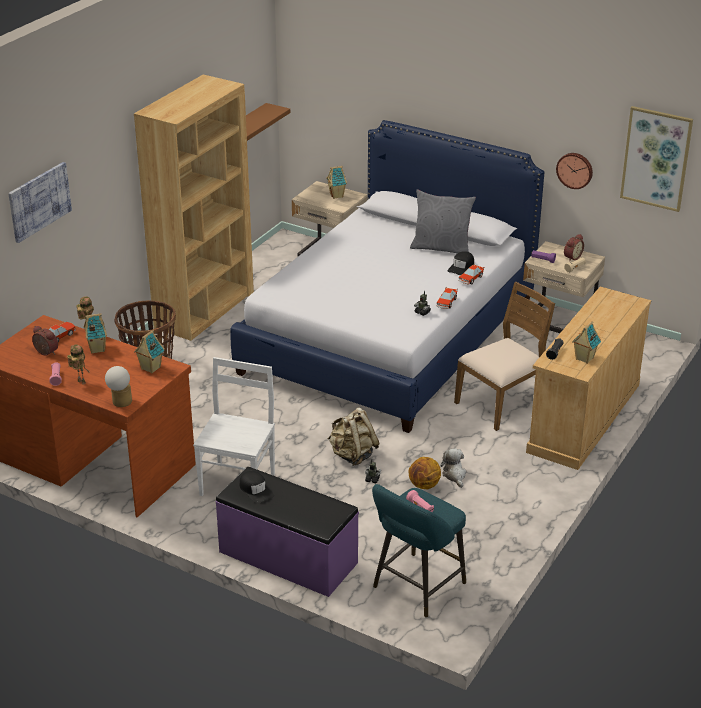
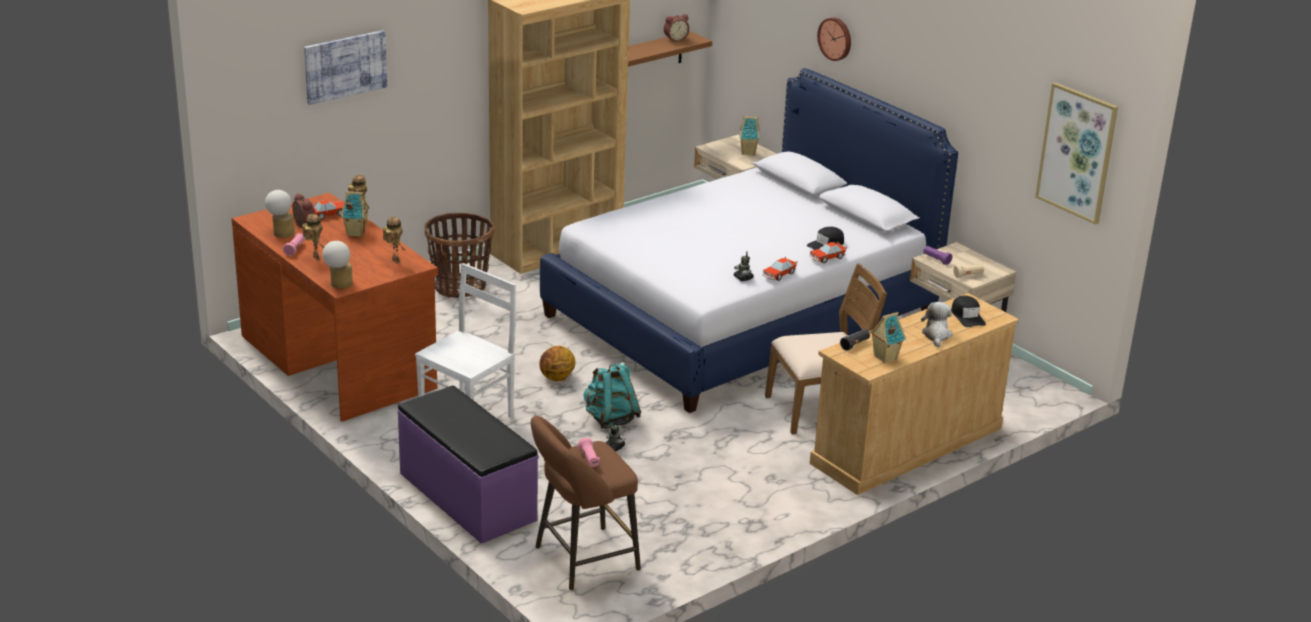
camera: 20 degrees right, 5 degrees down
(31, 364) = (281, 232): none -> table lamp
(150, 368) = (394, 261): toy house -> toy robot
(255, 490) = (442, 408): black cap -> black cap (967, 316)
(352, 455) = (610, 419): beige backpack -> turquoise backpack
(416, 588) = (581, 560): turquoise stool -> brown stool
(424, 485) = (667, 467): basketball -> basketball (557, 378)
(441, 248) = (819, 222): grey pillow -> none
(454, 475) = (709, 465): plush toy -> plush toy (936, 335)
(571, 257) = (974, 264): alarm clock -> alarm clock (675, 39)
(575, 170) = (992, 156): wall clock -> wall clock (836, 38)

